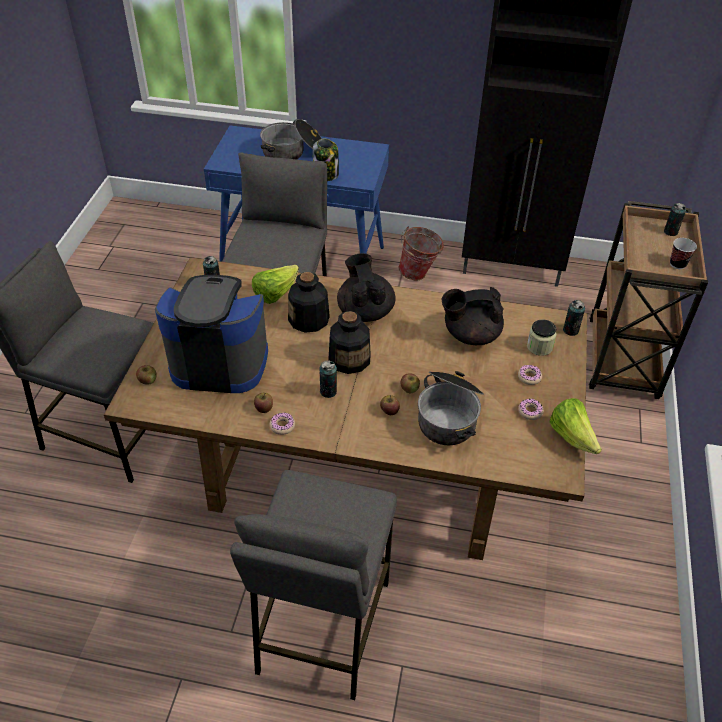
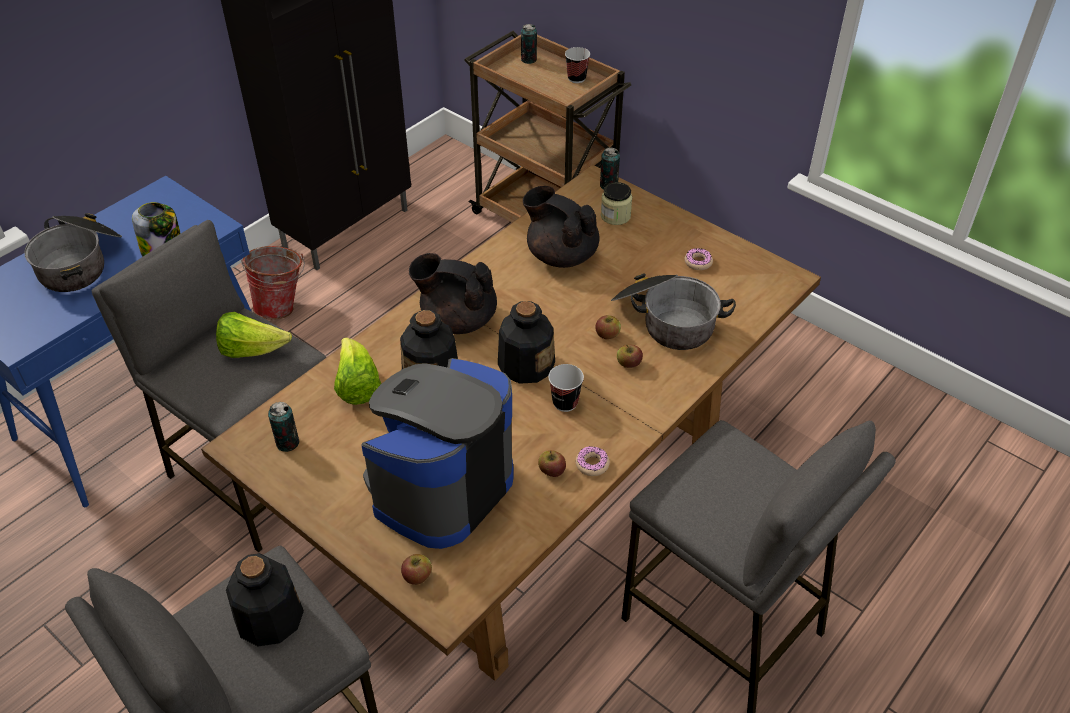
camera: 60 degrees left, 0 degrees up
(104, 340) = (268, 617): none -> bottle
(328, 391) = (565, 402): can -> cup
(470, 334) = (561, 255): black teapot -> black teapot turned 105 degrees clockwise
(529, 377) = (652, 242): donut -> none
(572, 437) = (747, 250): lettuce -> lettuce (252, 350)

